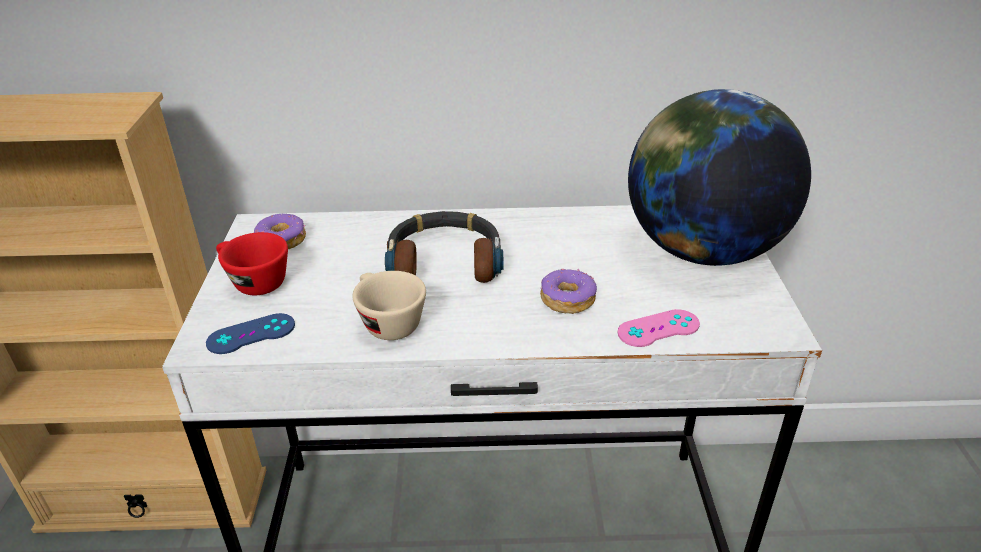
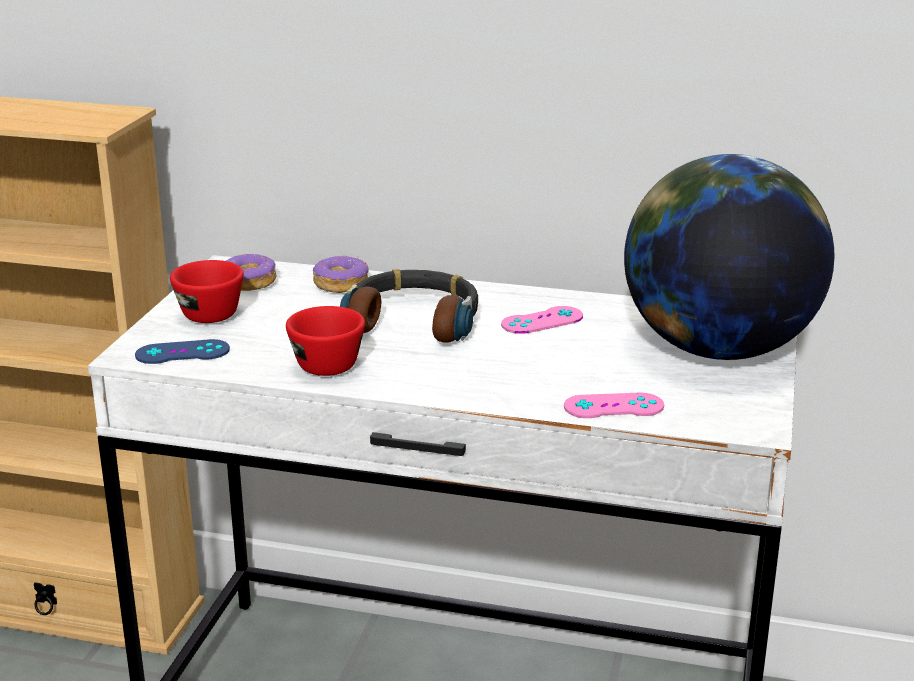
camera: 15 degrees right, 10 degrees down
(387, 322) = (323, 362): beige cup -> red cup
(550, 243) = (542, 321): none -> pink game controller
(567, 299) = (528, 369): donut -> donut (340, 284)

